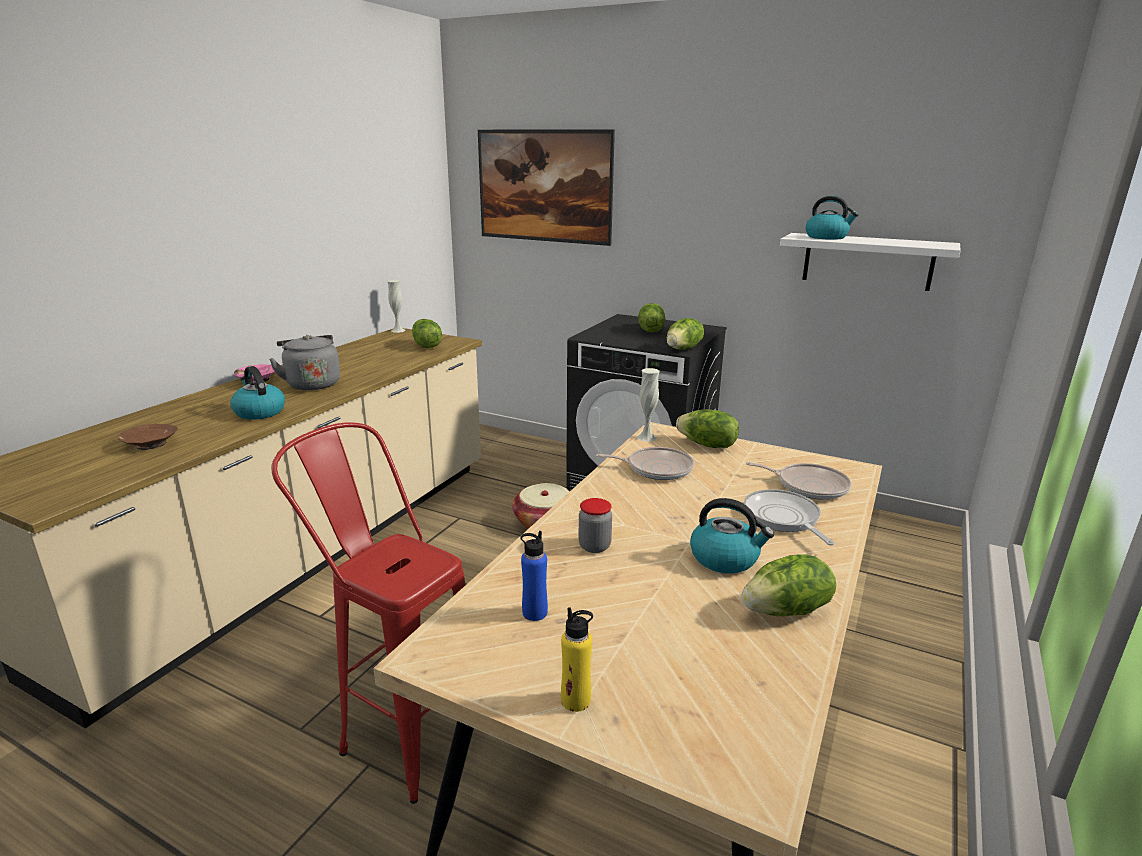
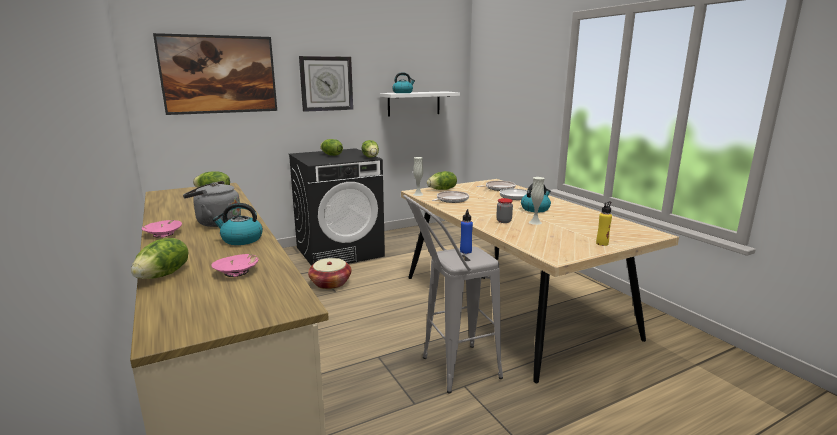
camera: 55 degrees left, 5 degrees down
(150, 444) = (237, 272): brown bowl -> pink bowl
(398, 330) = (156, 192): white vase -> white vase (535, 222)
(400, 731) = (449, 371): red stool -> grey stool
(534, 613) = (543, 238): blue bottle -> blue bottle (465, 251)
(692, 208) = (326, 83): none -> wall clock
(787, 610) = (575, 211): lettuce -> lettuce (164, 275)

